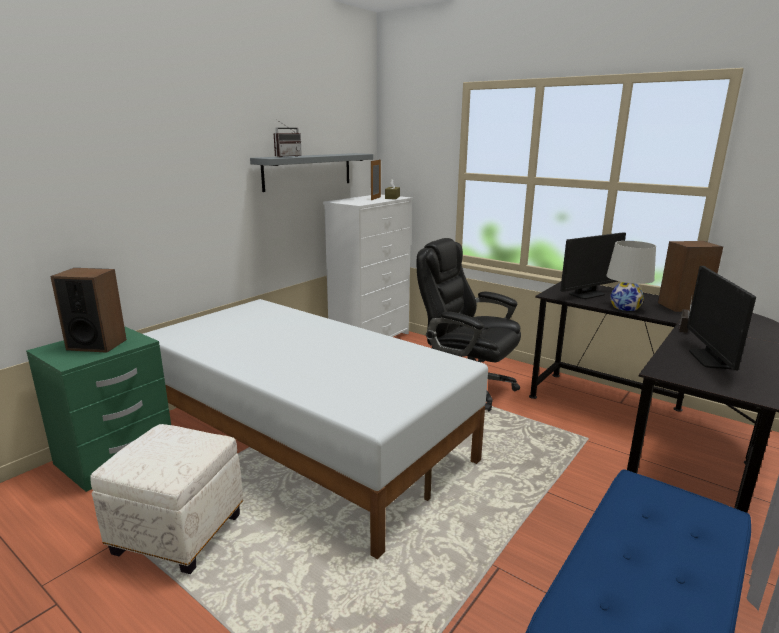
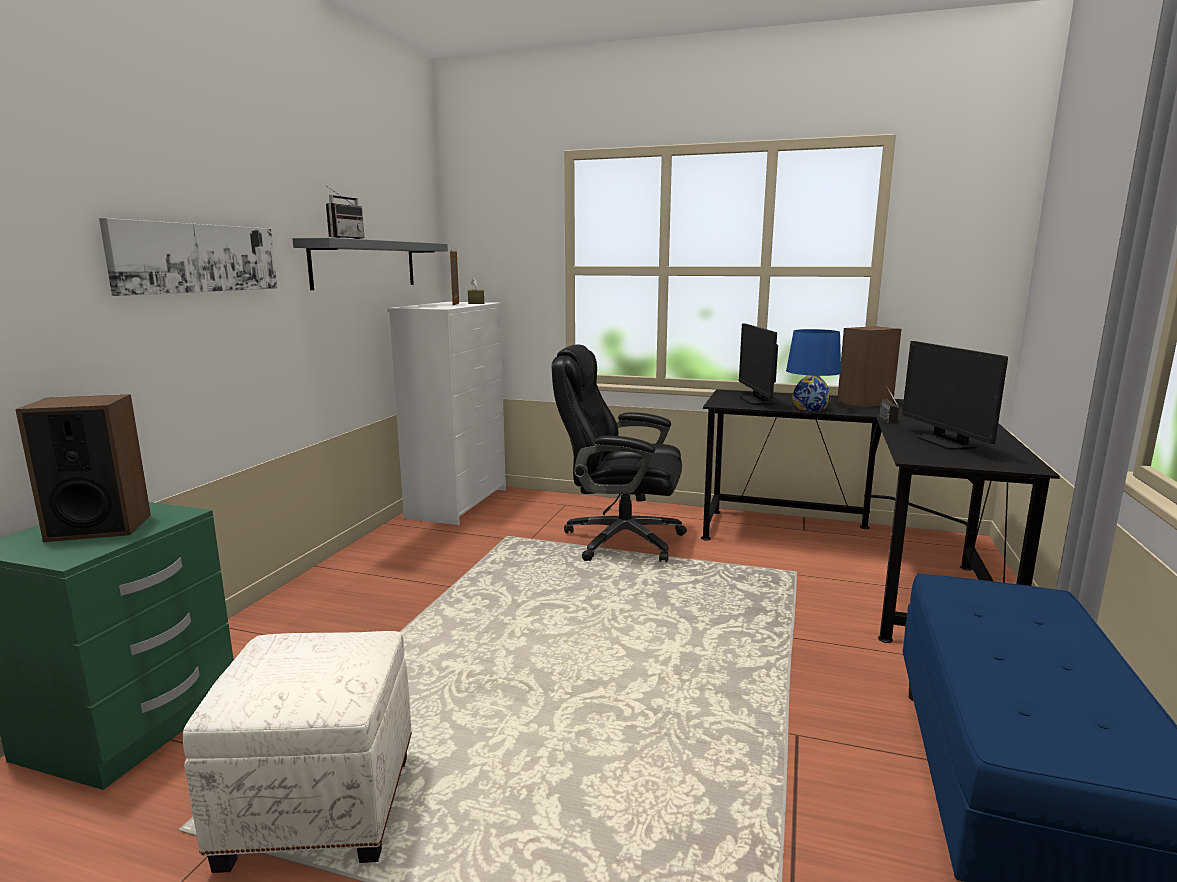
camera: 20 degrees left, 5 degrees down
(178, 176) = (196, 258): none -> picture
(306, 440) = (445, 638): white bed -> none
(587, 294) = (757, 400): monitor -> monitor turned 135 degrees clockwise
(625, 307) = (810, 408): white table lamp -> blue table lamp

